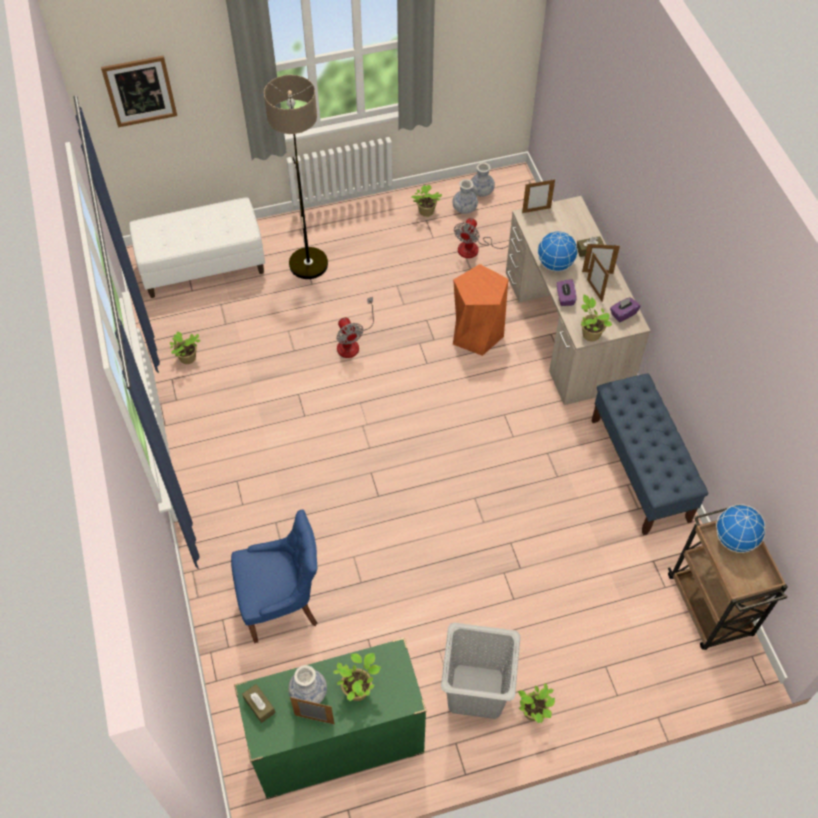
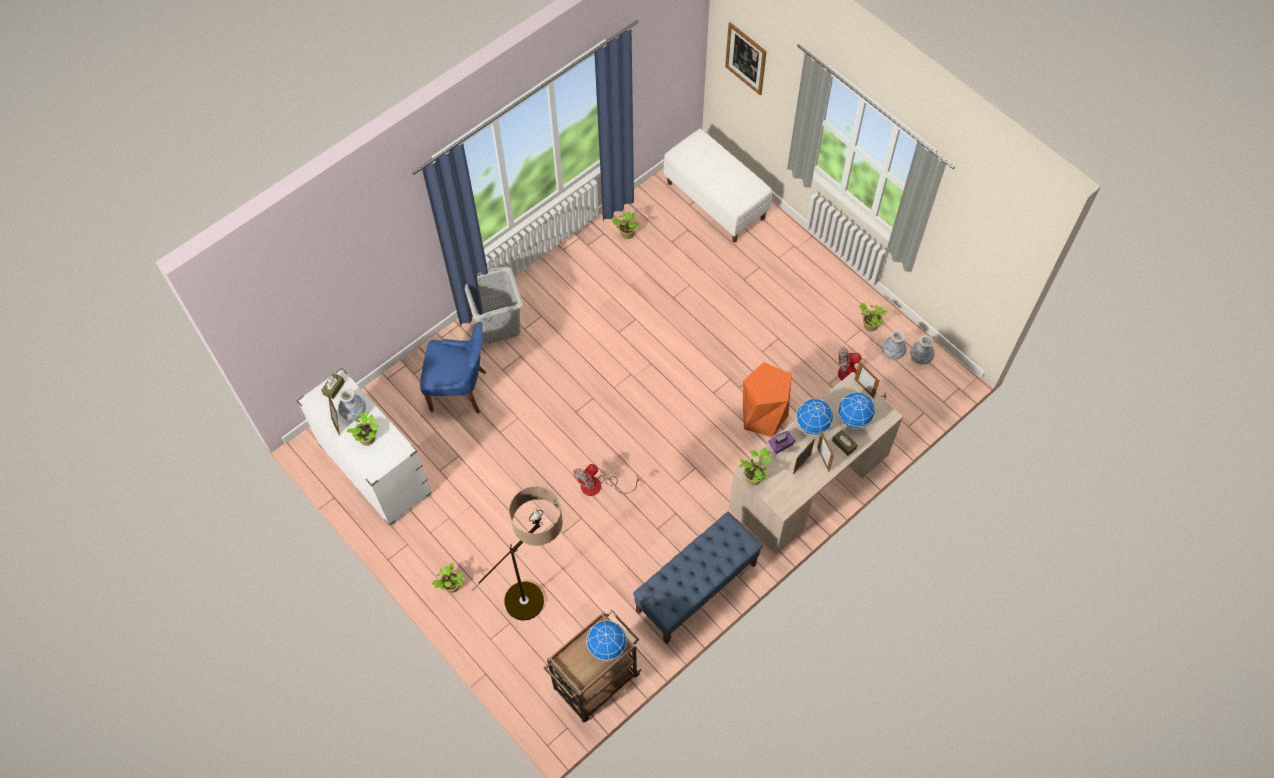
camera: 65 degrees right, 5 degrees up
(282, 603) = (460, 390): blue chair -> blue chair turned 45 degrees counterclockwise
(307, 252) = (773, 261): floor lamp -> floor lamp (538, 593)
(337, 743) = (376, 470): green dresser -> white dresser
(352, 342) = (703, 332): fan -> fan (599, 486)
(476, 690) = (451, 541): grey laundry basket -> grey laundry basket (499, 324)
(564, 231) = (854, 418): none -> globe
(623, 314) = (789, 494): purple tissue box -> none

